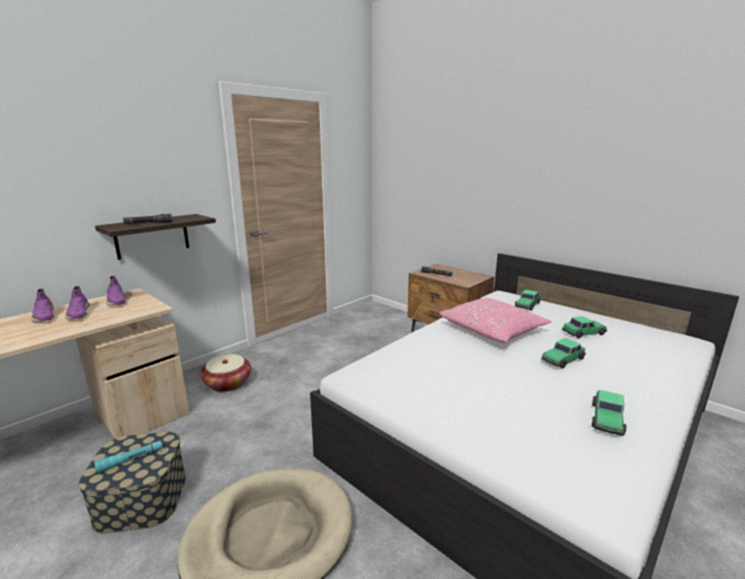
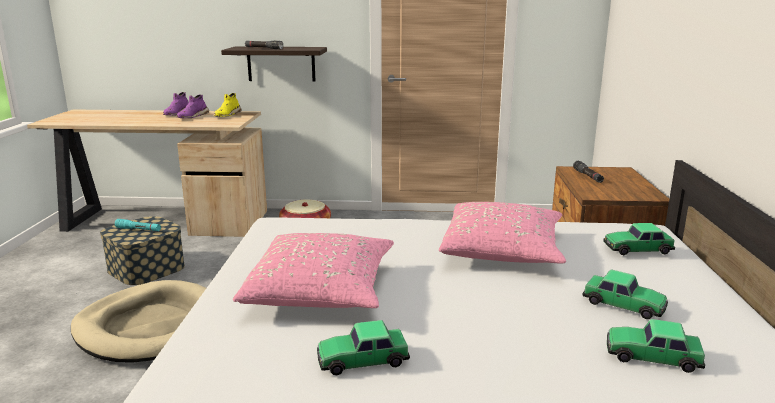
camera: 50 degrees right, 0 degrees up
(116, 301) = (227, 115): purple shoe -> yellow shoe
(497, 399) = (321, 290): none -> pink pillow
(562, 359) = (491, 305): toy car -> toy car (652, 356)

